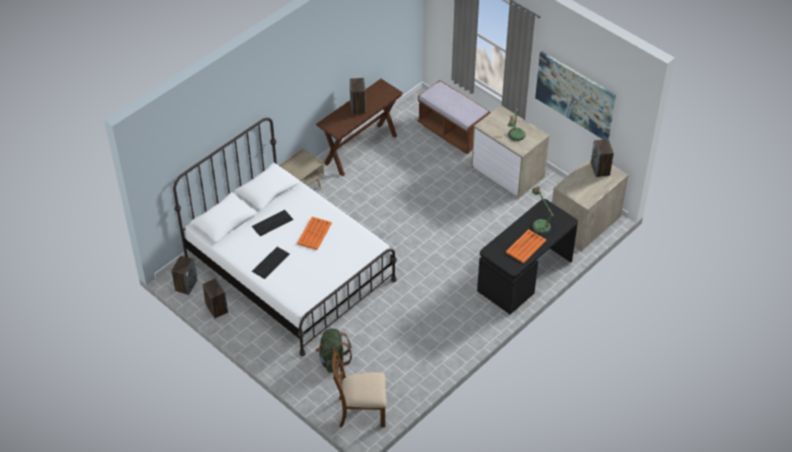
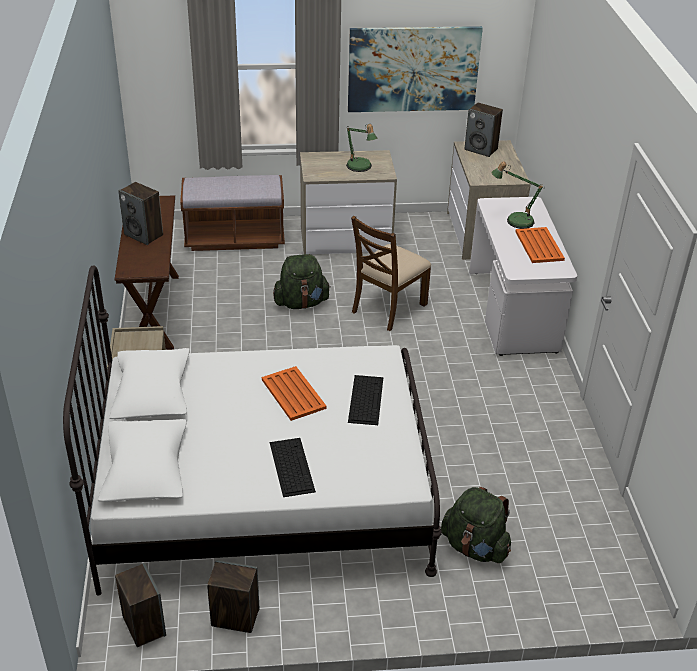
camera: 50 degrees left, 10 degrees down
(272, 222) = (218, 420): keyboard -> keyboard (365, 399)
(361, 411) = (598, 575): brown chair -> brown chair (388, 308)
(430, 194) = (301, 303): none -> green backpack
(525, 277) = (513, 312): black desk -> white desk

